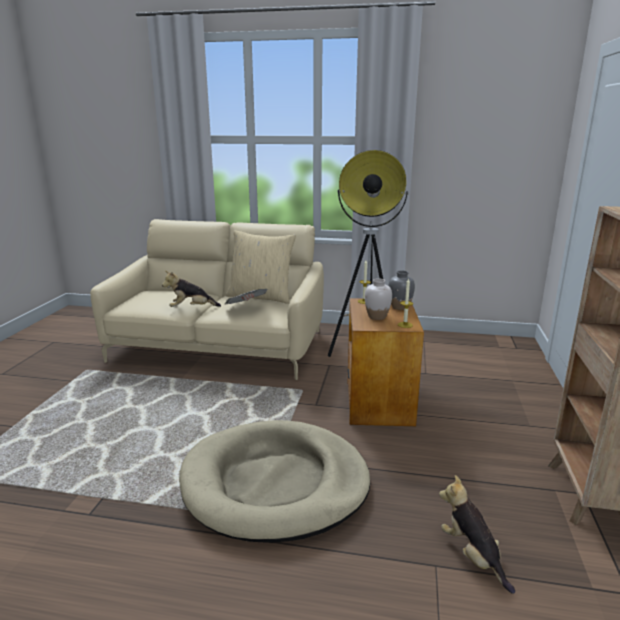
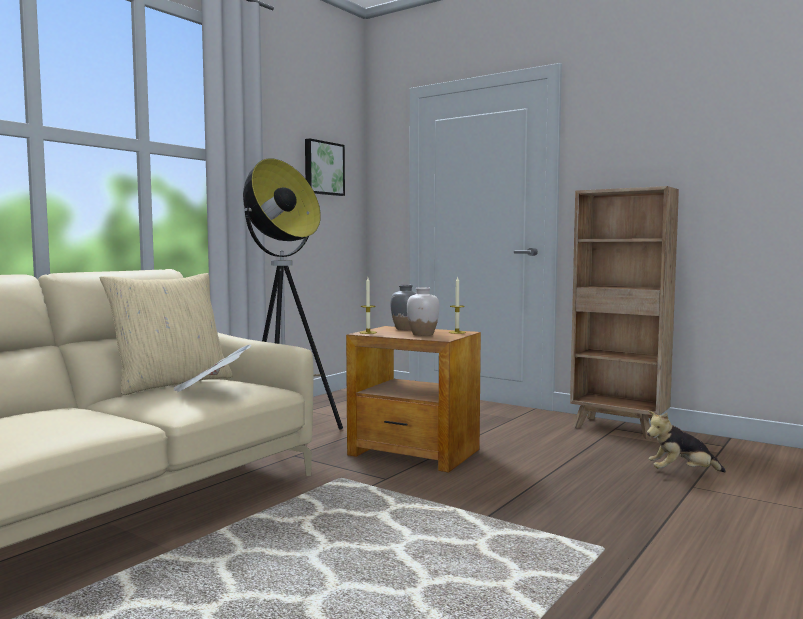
camera: 65 degrees left, 15 degrees down
(191, 308) = (123, 417): plush toy -> none
(275, 483) = (541, 526): beige dog bed -> none
(499, 139) = (323, 168): none -> picture

